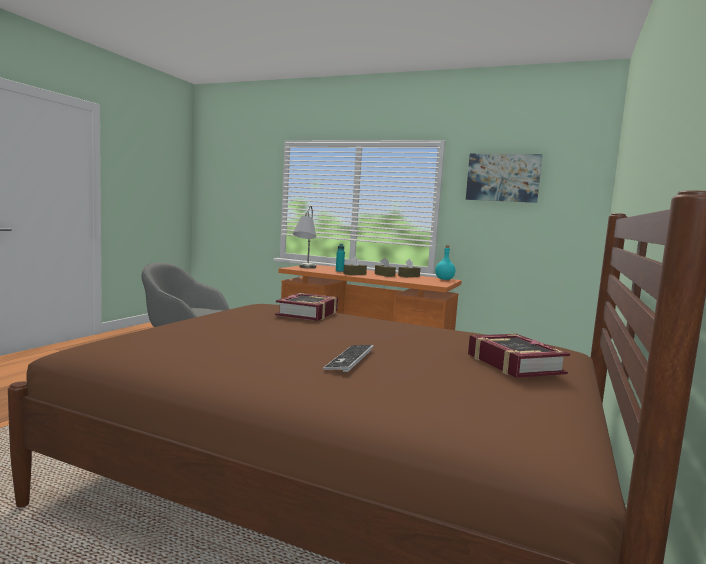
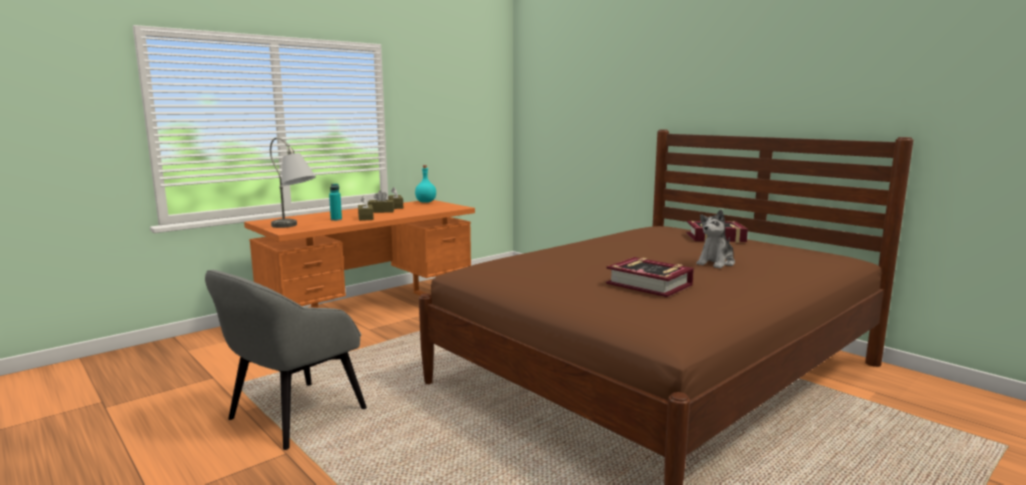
camera: 65 degrees left, 5 degrees up
(308, 313) = (552, 257): book -> book (649, 284)
(350, 359) = (716, 263): keyboard -> plush toy
(503, 177) = (438, 88): picture -> none

